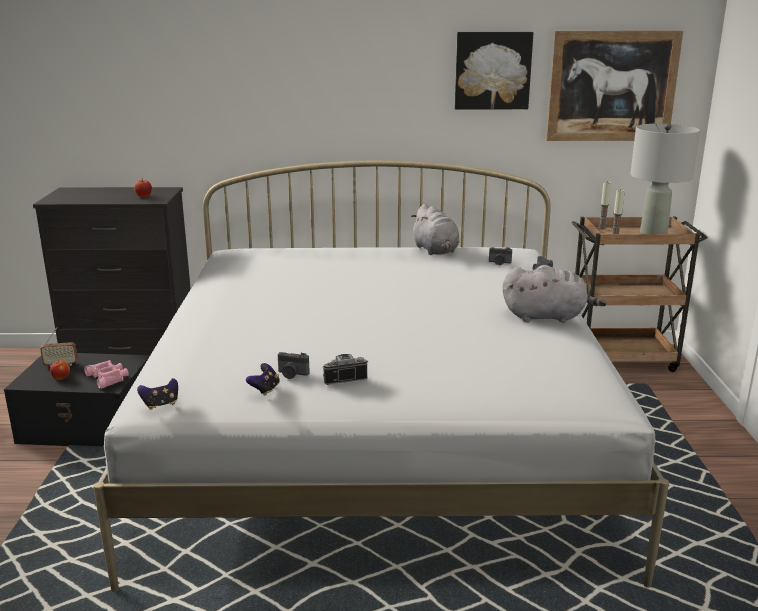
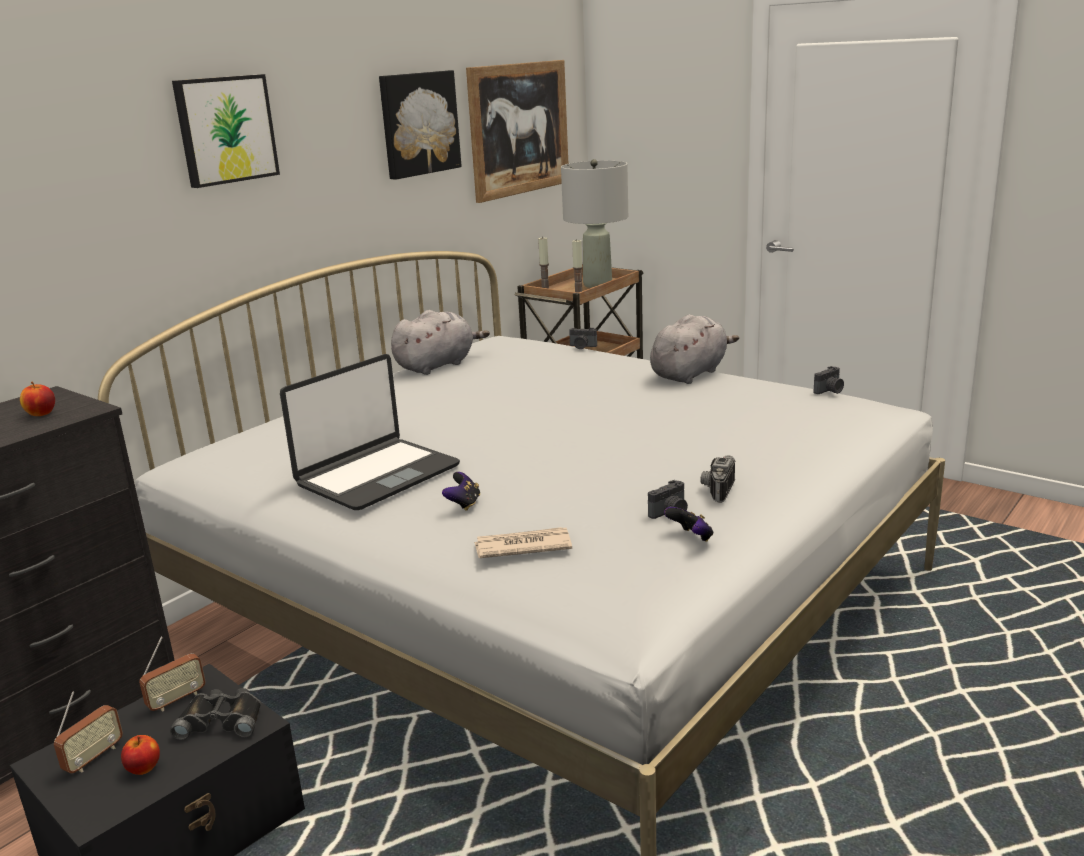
camera: 50 degrees left, 0 degrees up
(108, 378) = (222, 720): pink binoculars -> black binoculars
(115, 361) = (177, 700): none -> radio
(161, 404) = (646, 613): game controller -> game controller (463, 504)
(205, 349) = (522, 547): none -> newspaper
(253, 290) = (377, 475): none -> laptop
(319, 58) = (225, 130): none -> picture
(436, 251) = (437, 365): grey plush toy -> grey plush toy turned 60 degrees counterclockwise
(499, 263) = (527, 352): camera -> camera (830, 391)

